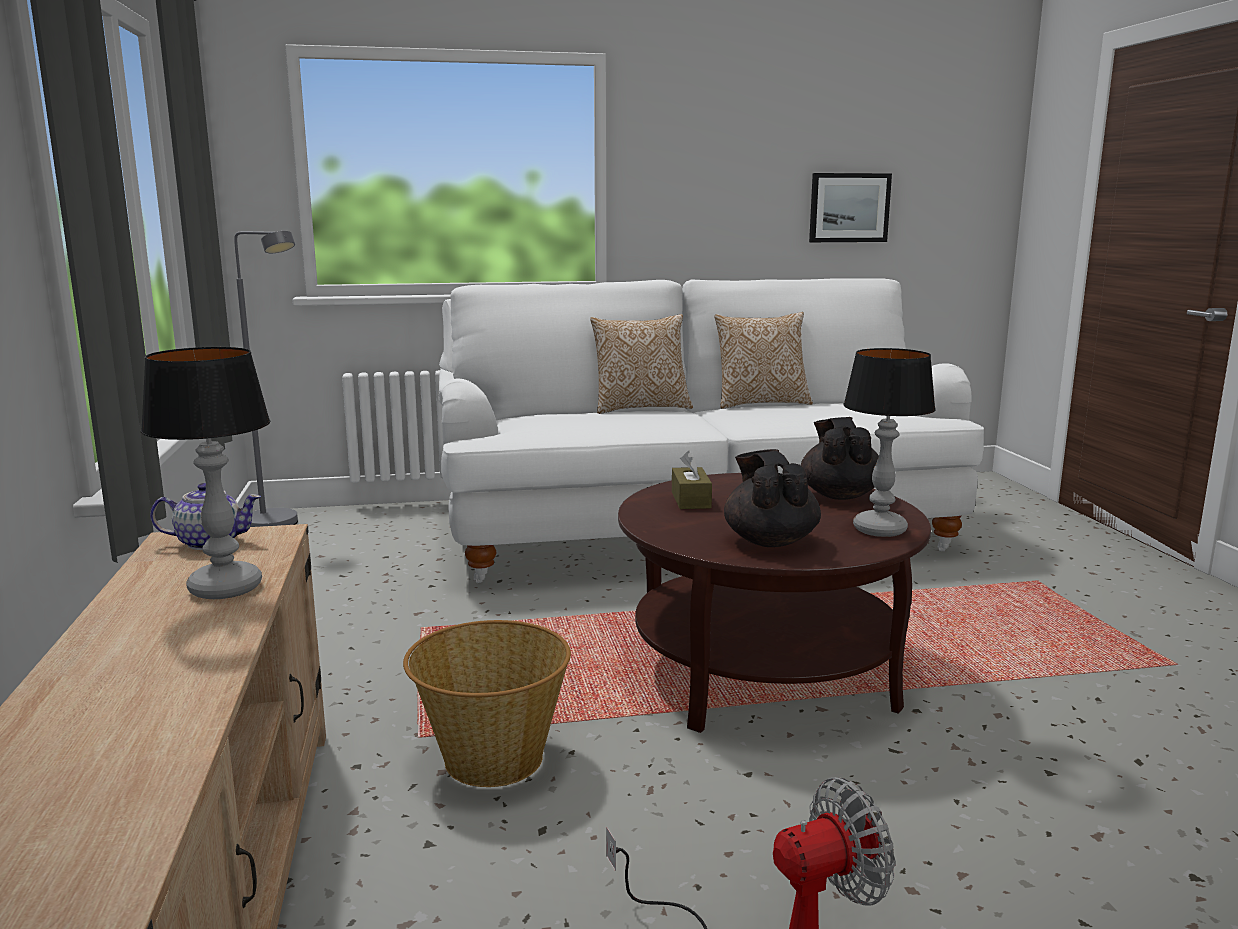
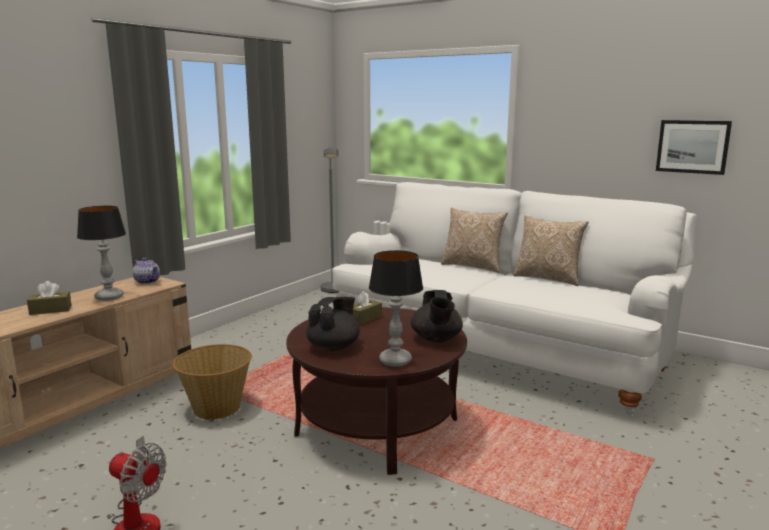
camera: 45 degrees right, 0 degrees up
(160, 652) = (50, 310): none -> brown tissue box
(839, 495) = (436, 339): black teapot -> black teapot turned 135 degrees clockwise

